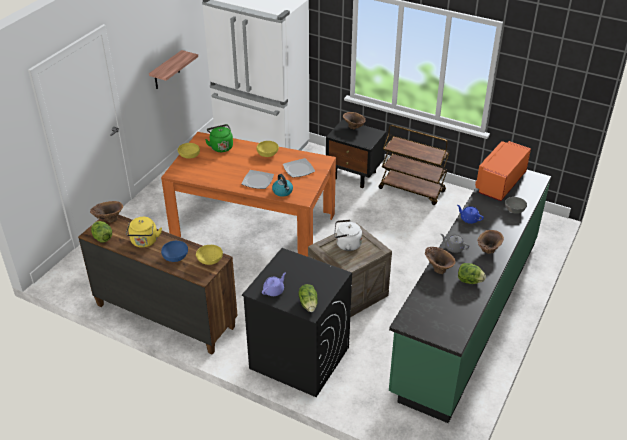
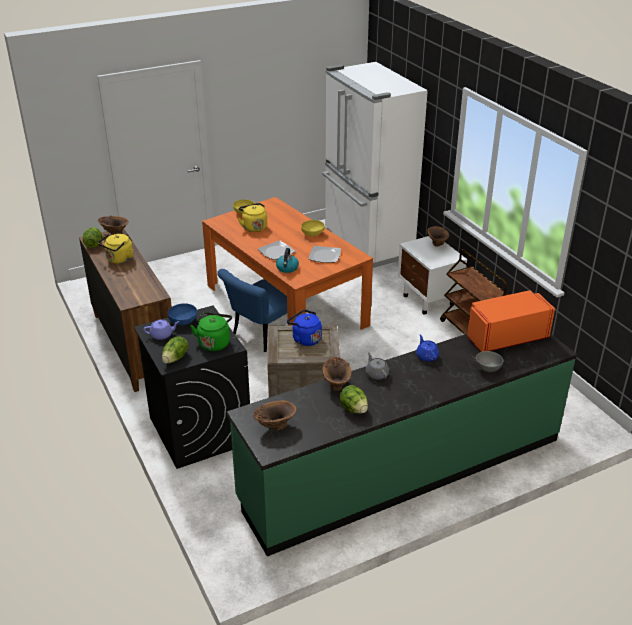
camera: 35 degrees right, 5 degrees down
(166, 70) = (279, 132): shelf -> none
(175, 257) = (127, 279): blue bowl -> blue bowl (183, 321)
(210, 261) = (148, 293): yellow bowl -> none
(213, 166) = (254, 227): none -> yellow kettle
(221, 147) = (279, 215): green kettle -> green kettle (214, 342)
(261, 259) = (260, 335): none -> blue chair
(346, 245) = (305, 339): white kettle -> blue kettle
(355, 175) = (429, 300): black nightstand -> white nightstand
(487, 251) = (408, 392): brown vase -> brown vase (275, 426)

